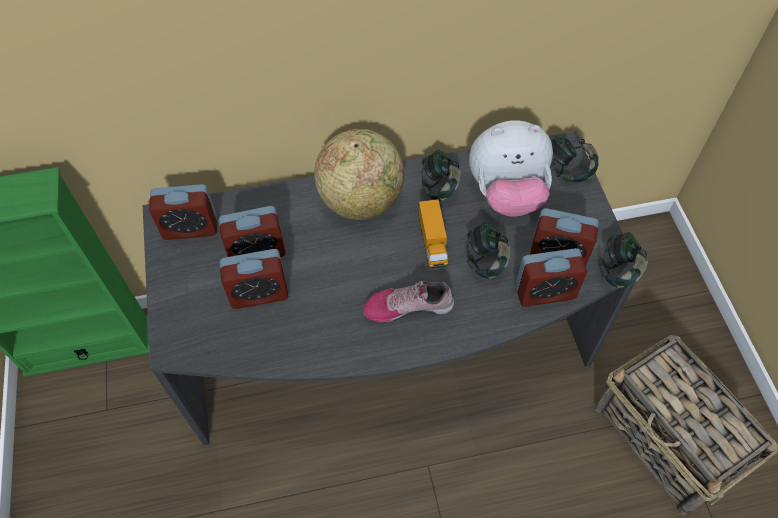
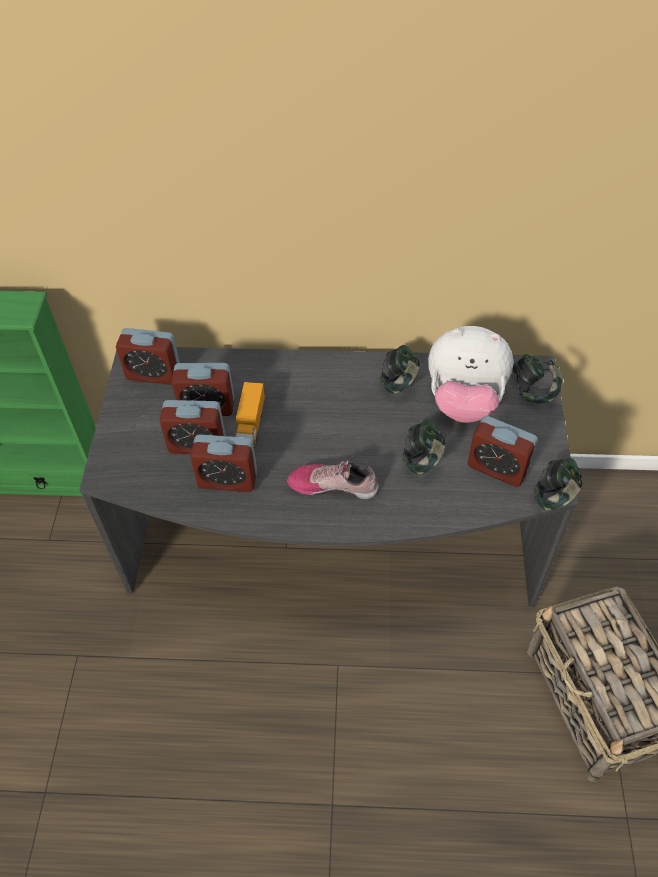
camera: 15 degrees right, 5 degrees down
(361, 200) = (319, 380): globe -> none
(432, 243) = (375, 432): toy truck -> toy truck (251, 425)
(545, 292) = (472, 500): alarm clock -> alarm clock (227, 480)

